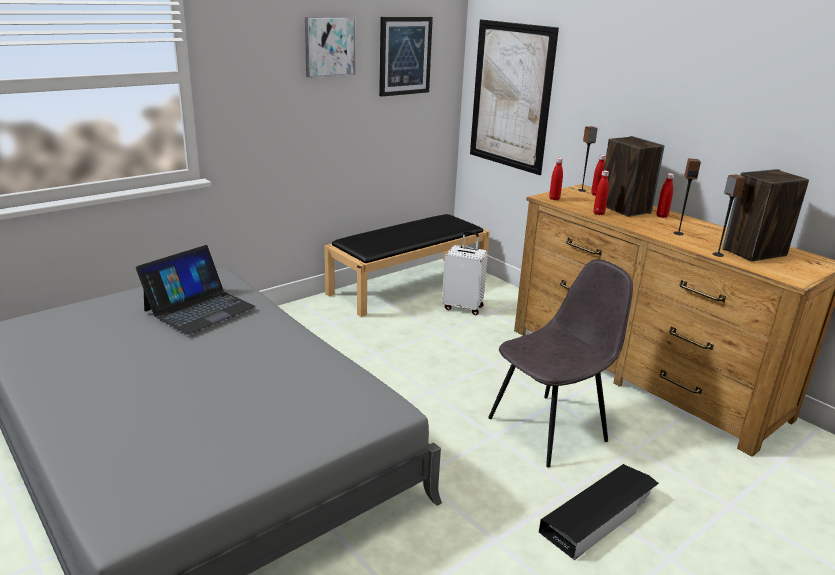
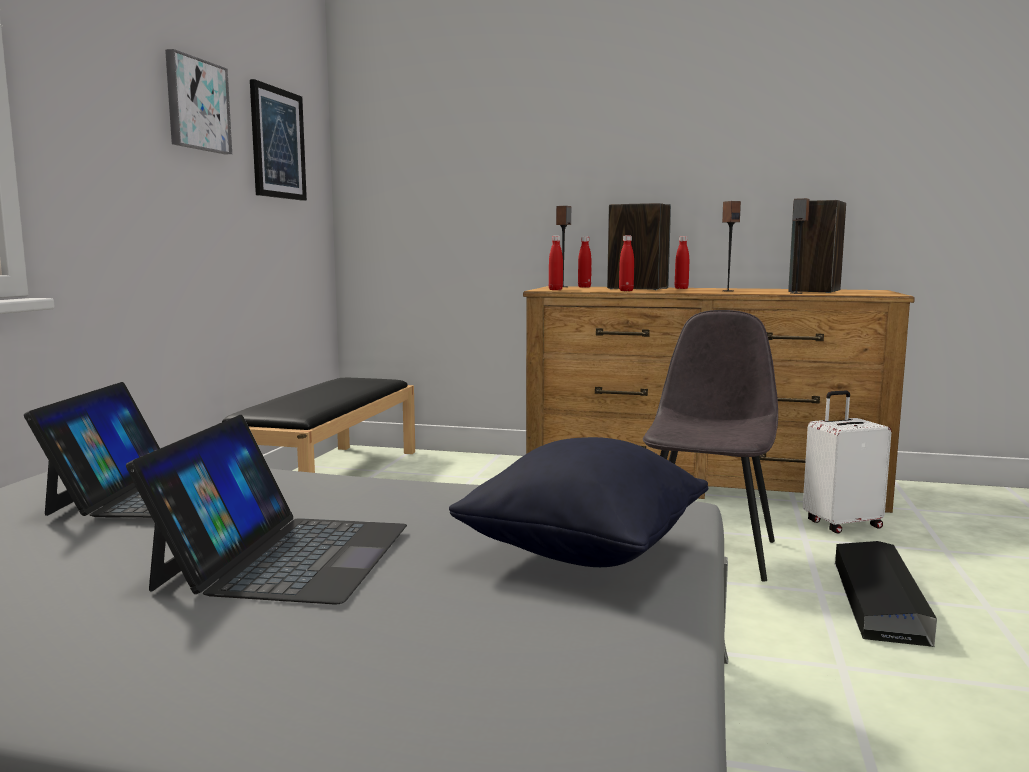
camera: 35 degrees left, 15 degrees down
(185, 371) = (286, 555): none -> laptop
(293, 422) = (584, 553): none -> black pillow
(463, 307) = (433, 481): white suitcase -> white suitcase (841, 524)
(510, 96) = (418, 200): picture -> none

